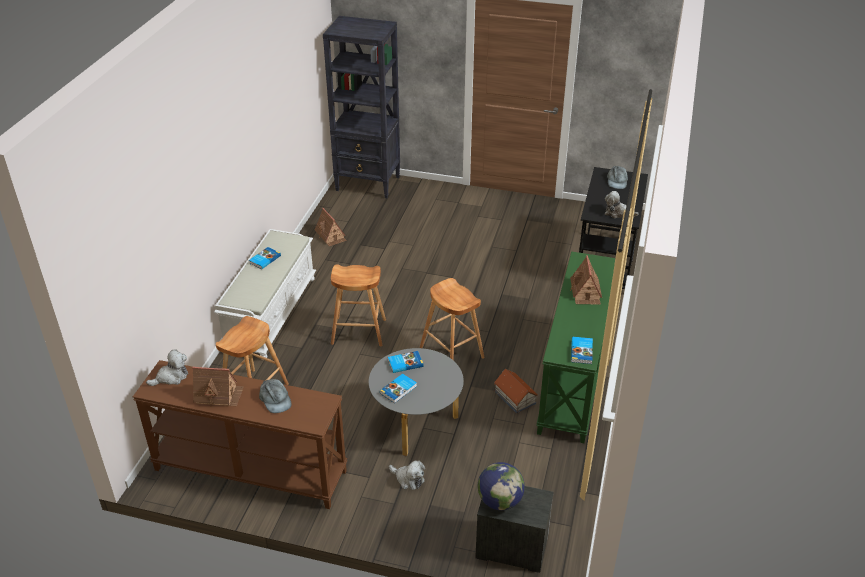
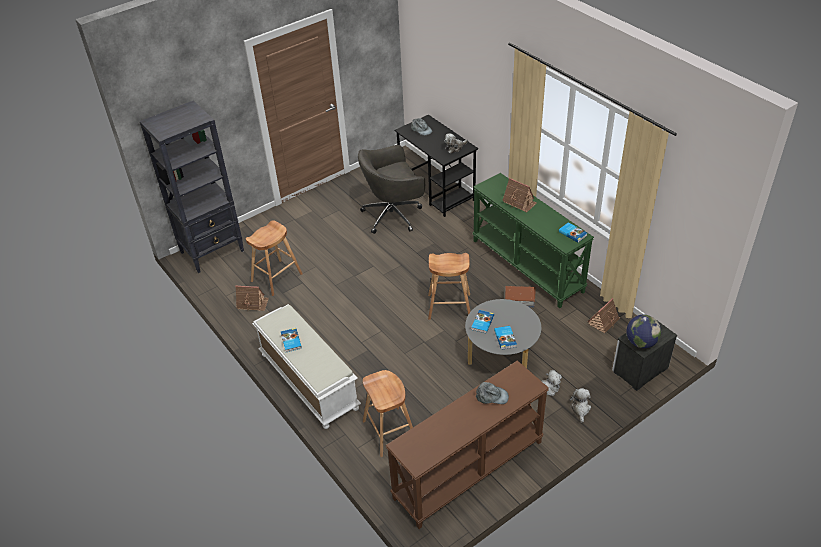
camera: 50 degrees left, 5 degrees up
(171, 377) = (414, 445): plush toy -> plush toy (580, 409)
(218, 395) = (459, 425): toy house -> toy house (603, 321)
(359, 332) = (380, 342): brown stool -> brown stool (276, 277)
(536, 254) = (393, 215): none -> grey office chair

